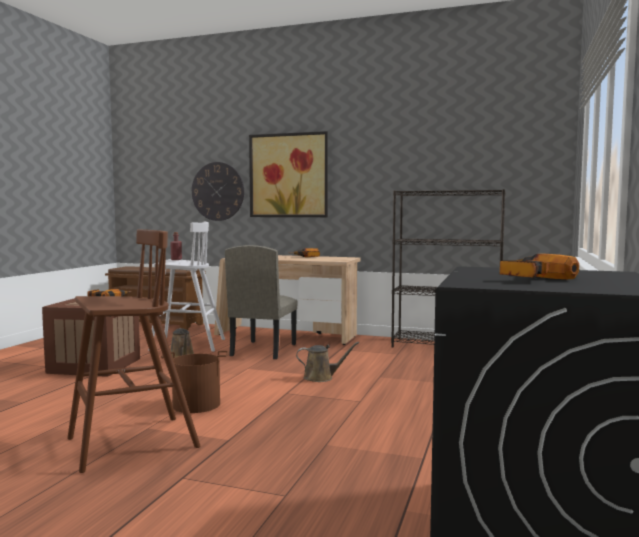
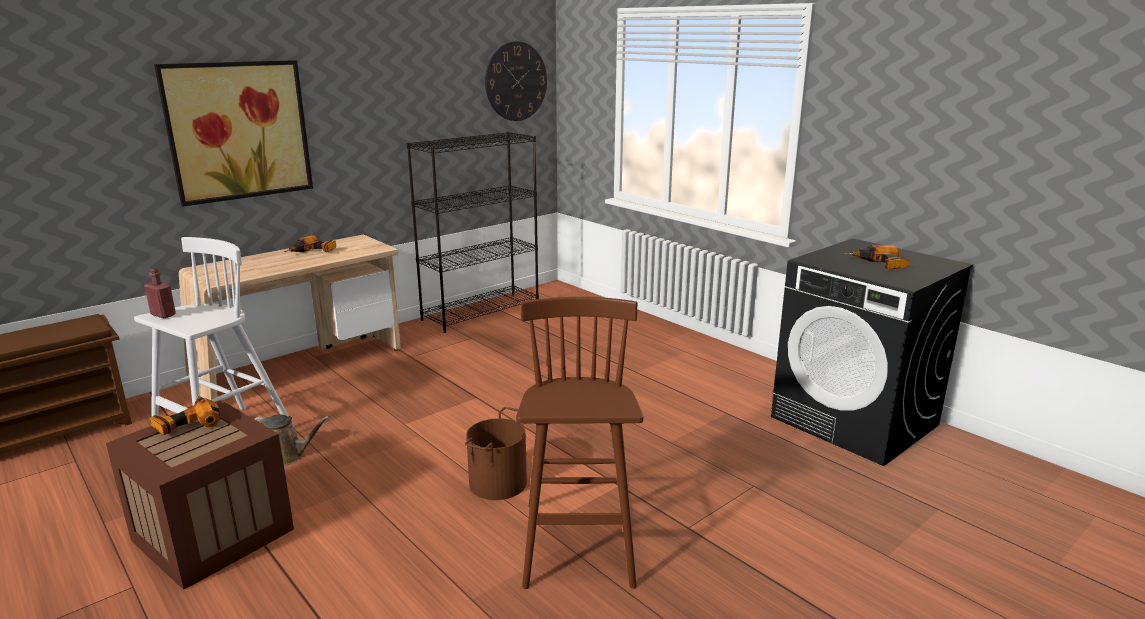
camera: 60 degrees left, 15 degrees up
(218, 191) = (98, 169): wall clock -> wall clock (516, 81)
(263, 350) = (341, 396): beige chair -> none
(321, 377) = (496, 394): brown watering can -> none

